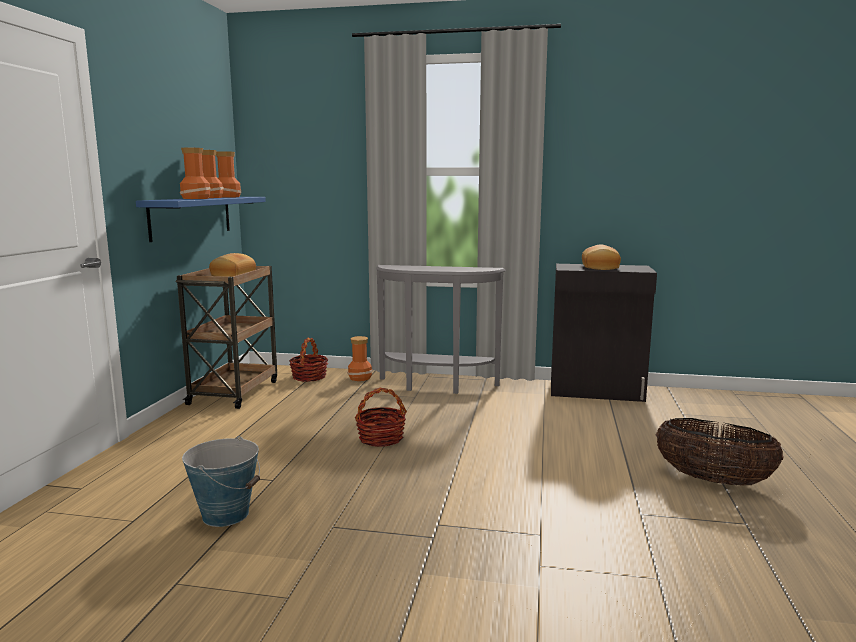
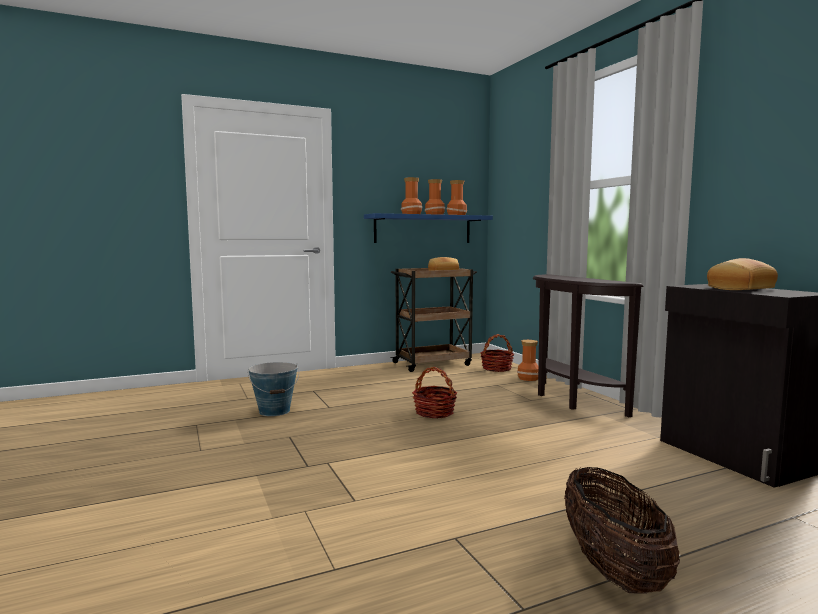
camera: 55 degrees right, 5 degrees down
(436, 386) = (570, 400): grey console table -> brown console table

